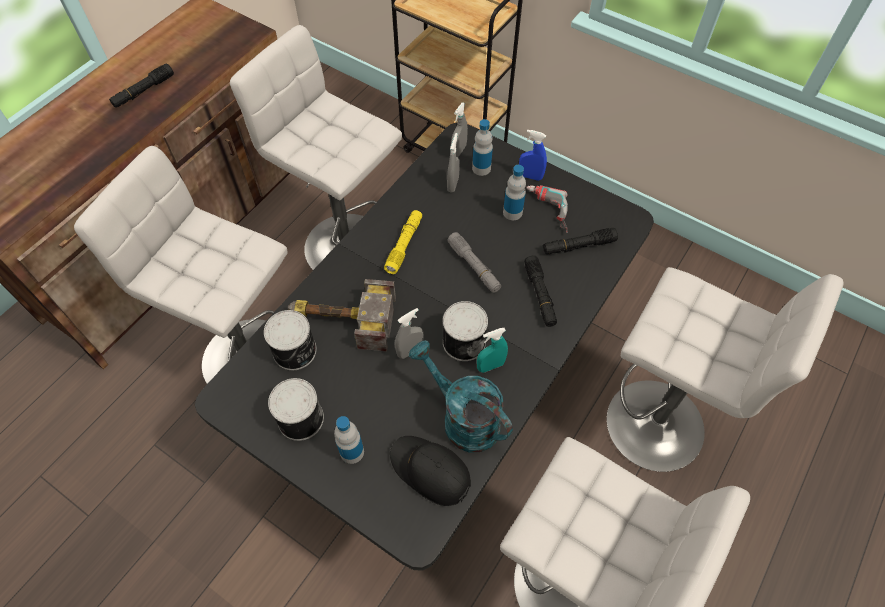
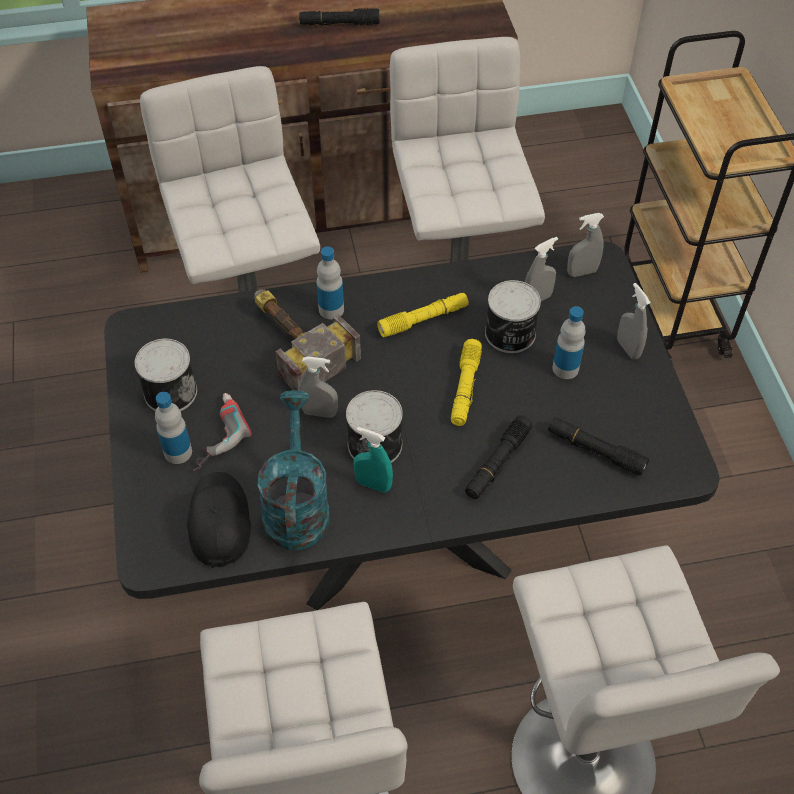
camera: 45 degrees right, 5 degrees down
(295, 351) = (227, 336): can -> can (510, 334)
(474, 266) = (465, 388): grey flashlight -> yellow flashlight
(481, 168) = (585, 305): bottle -> bottle (331, 309)
(530, 176) = (628, 348): blue spray bottle -> grey spray bottle
(546, 211) = (603, 393): power drill -> power drill (213, 434)

